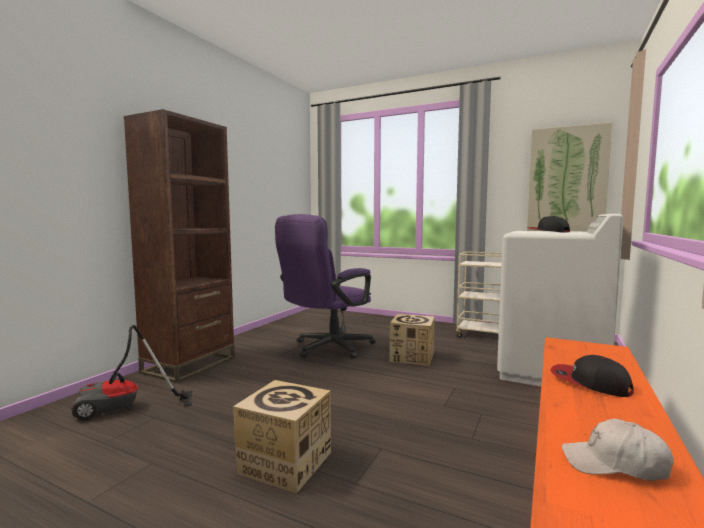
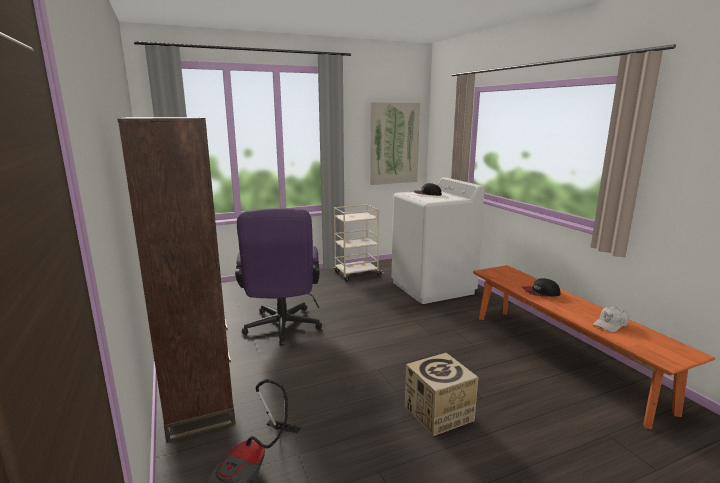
camera: 50 degrees left, 10 degrees up
(412, 357) = (352, 309): cardboard box -> none

